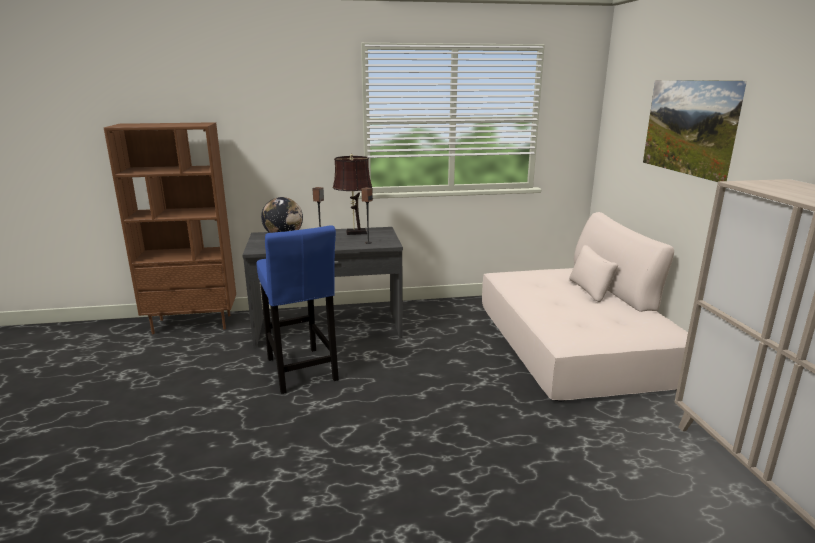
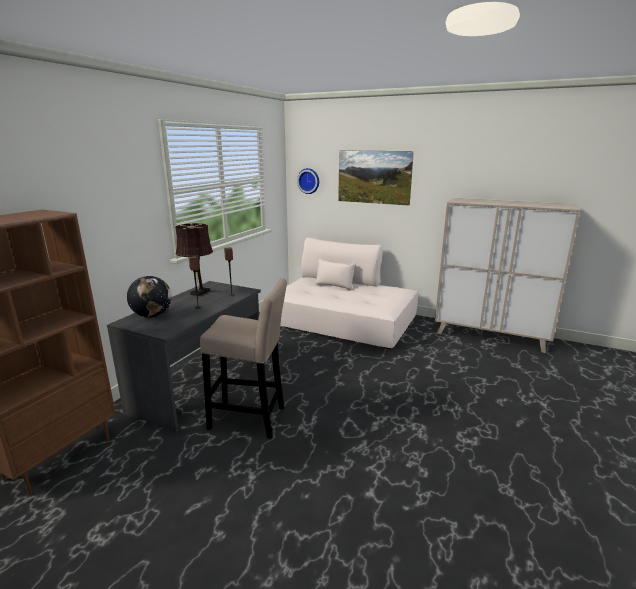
camera: 55 degrees left, 0 degrees up
(301, 372) = (251, 419): blue stool -> beige stool
(619, 127) = (309, 181): none -> wall clock

